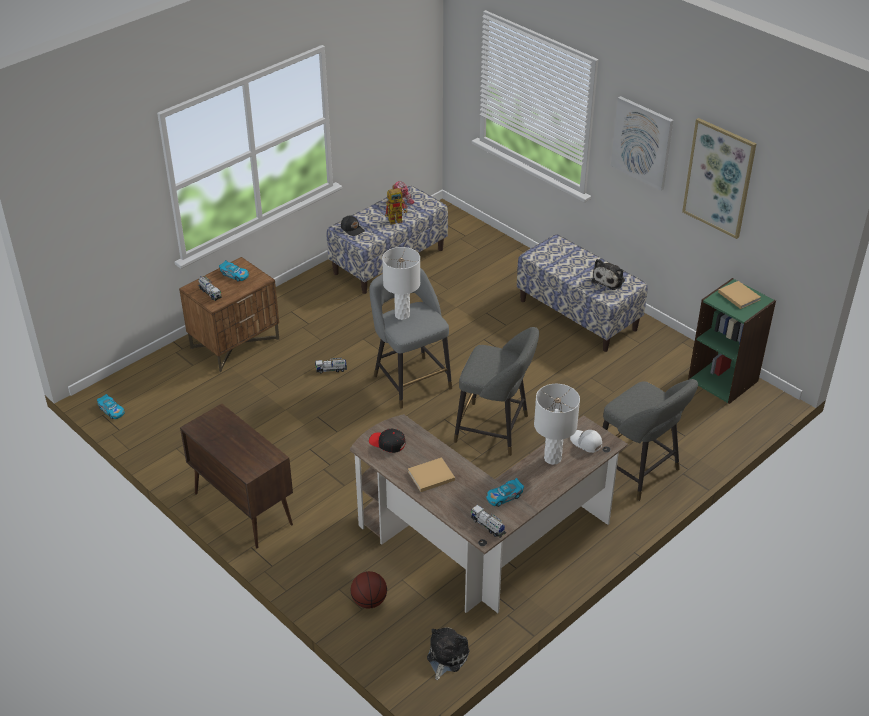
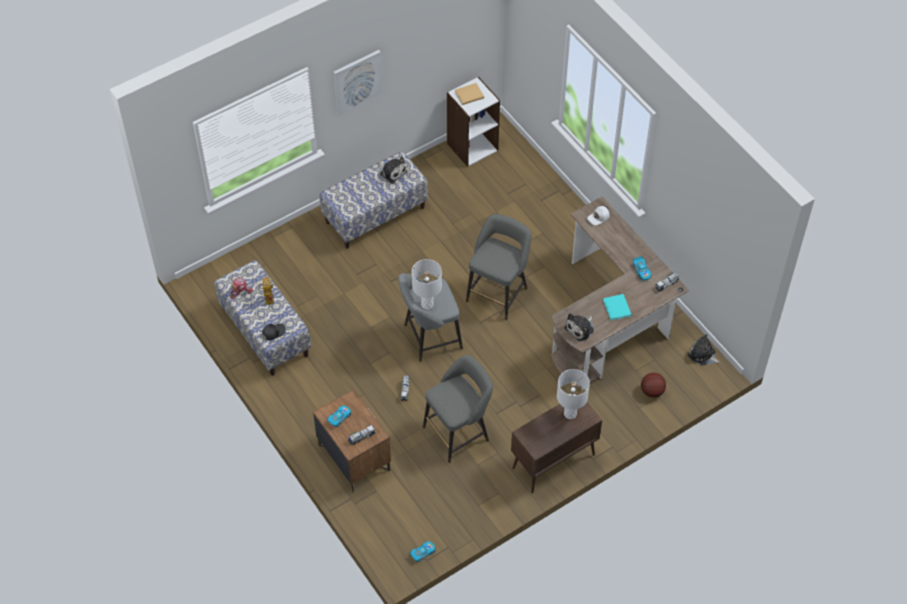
camera: 80 degrees left, 15 degrees up
(387, 443) = (580, 328): black cap -> plush toy
(430, 476) = (617, 308): beige book -> turquoise book
(552, 458) = (610, 238): white table lamp -> white table lamp (570, 413)
(639, 472) = (556, 217): grey stool -> grey stool (459, 432)
(719, 178) = (420, 51): picture -> none
(723, 380) = (472, 146): green bookcase -> white bookcase

